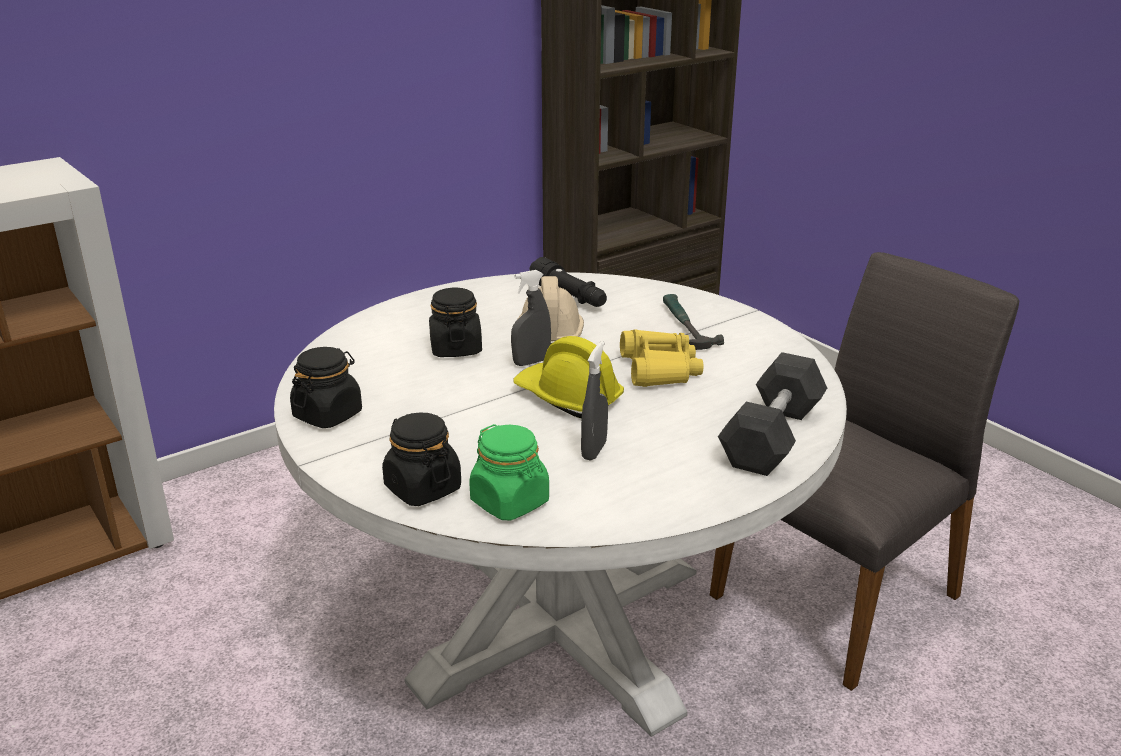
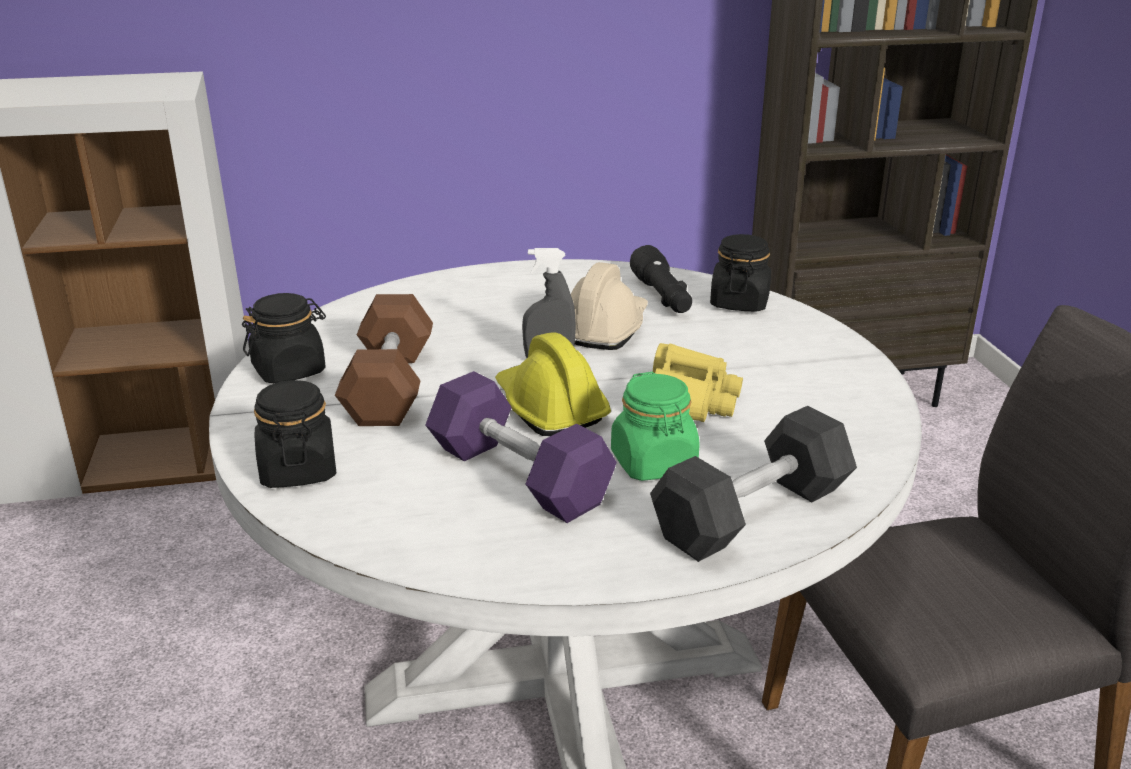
camera: 25 degrees right, 0 degrees up
(426, 408) = (389, 386): none -> brown dumbbell
(455, 348) = (483, 329): black jar -> black jar (739, 302)
(510, 502) = (369, 510): green jar -> green jar (654, 463)
(594, 450) = (518, 476): grey spray bottle -> purple dumbbell
(683, 327) = (766, 357): hammer -> none

